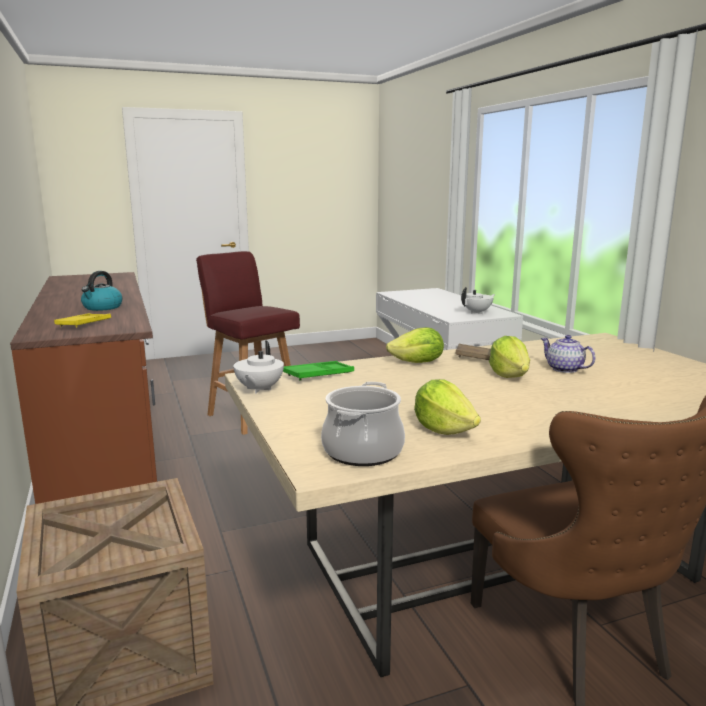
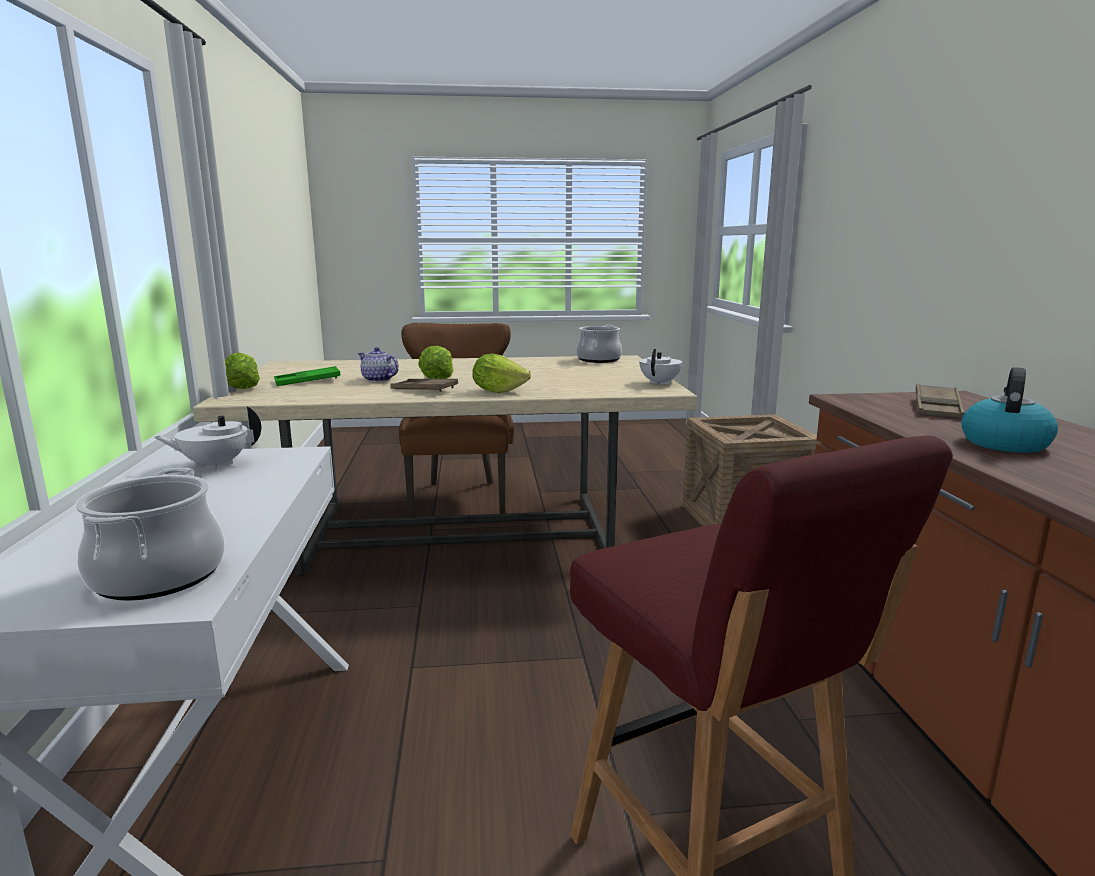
camera: 165 degrees left, 0 degrees up
(84, 324) = (937, 408): yellow tray -> brown tray
(319, 375) = (604, 388): green tray -> green tray (307, 381)
(406, 294) = (159, 575): none -> cooking pot
(444, 429) = (543, 362): lettuce -> lettuce (242, 388)
(565, 369) = (378, 380): teapot -> teapot turned 150 degrees clockwise

